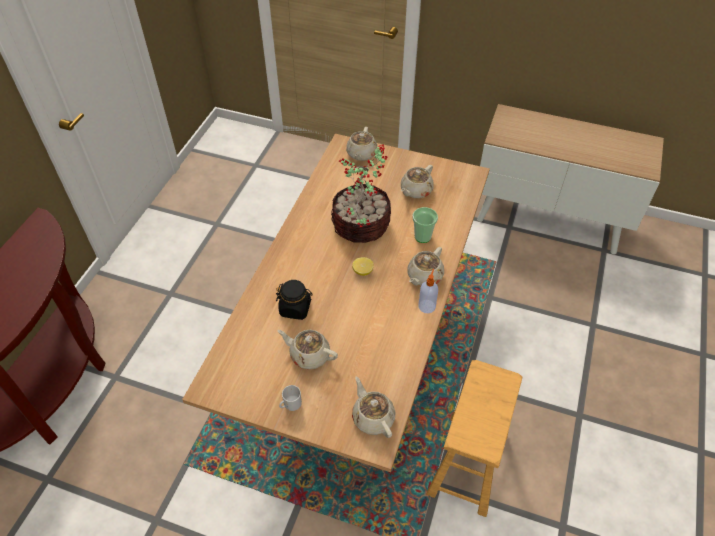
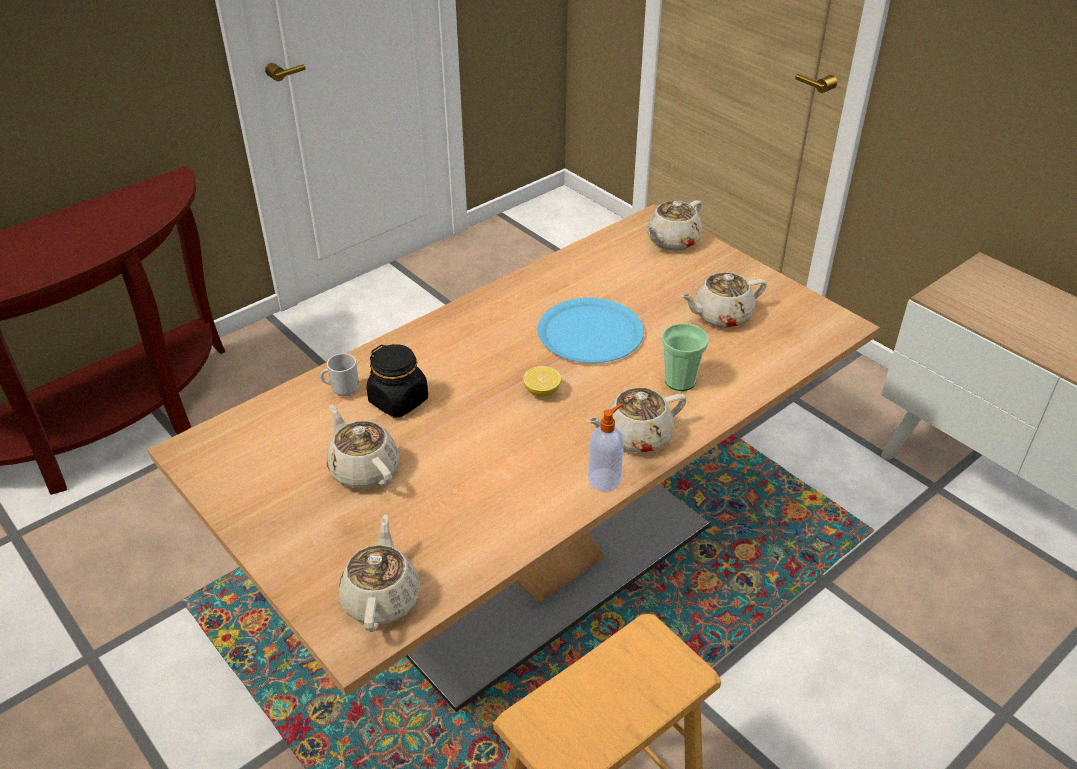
camera: 30 degrees right, 10 degrees down
(291, 405) = (279, 523): mug -> mug (343, 390)
(361, 226) = (590, 332): potted plant -> blue plate

